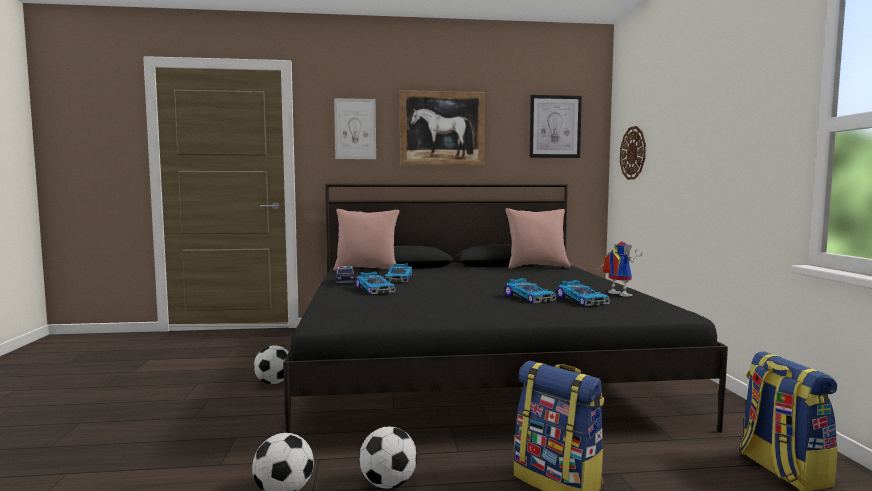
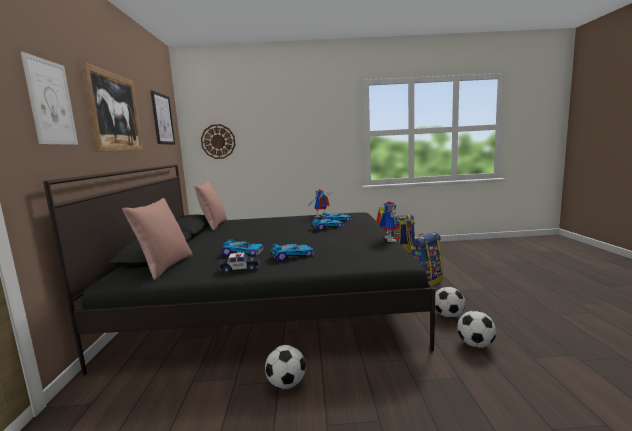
camera: 85 degrees left, 5 degrees up
(435, 318) = (386, 239): none -> toy robot

